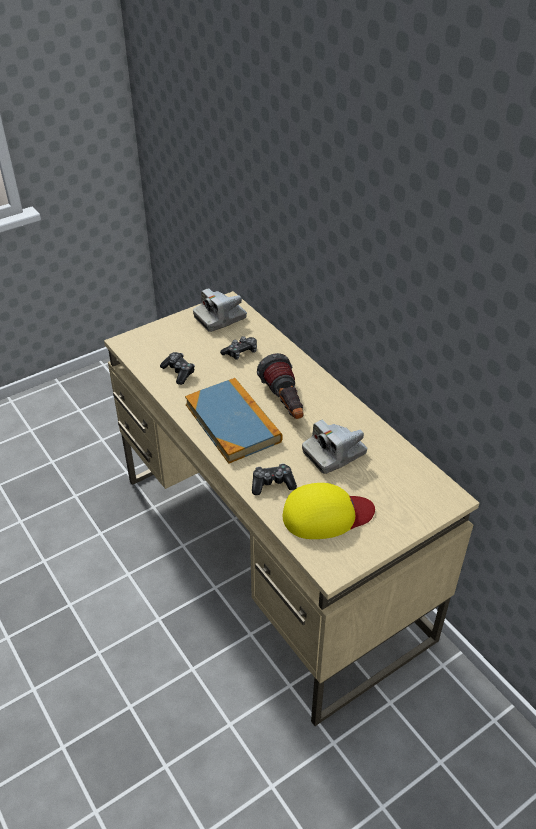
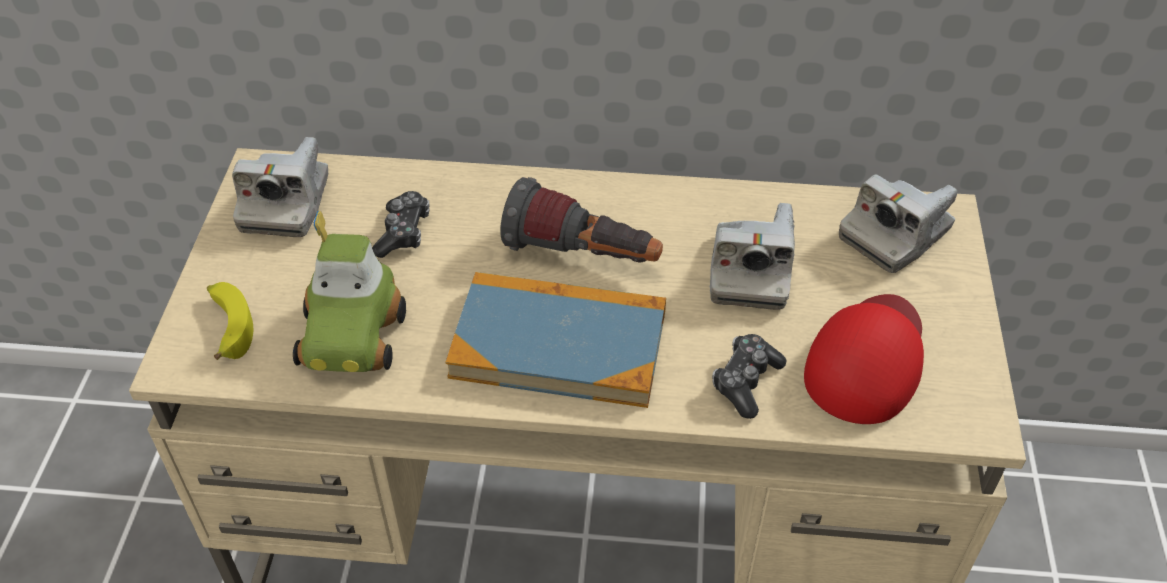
camera: 50 degrees left, 5 degrees up
(151, 342) = (228, 326): none -> banana
(179, 372) = (354, 337): game controller -> toy car
(326, 515) = (867, 360): yellow cap -> red cap
(414, 487) = (894, 235): none -> camera

